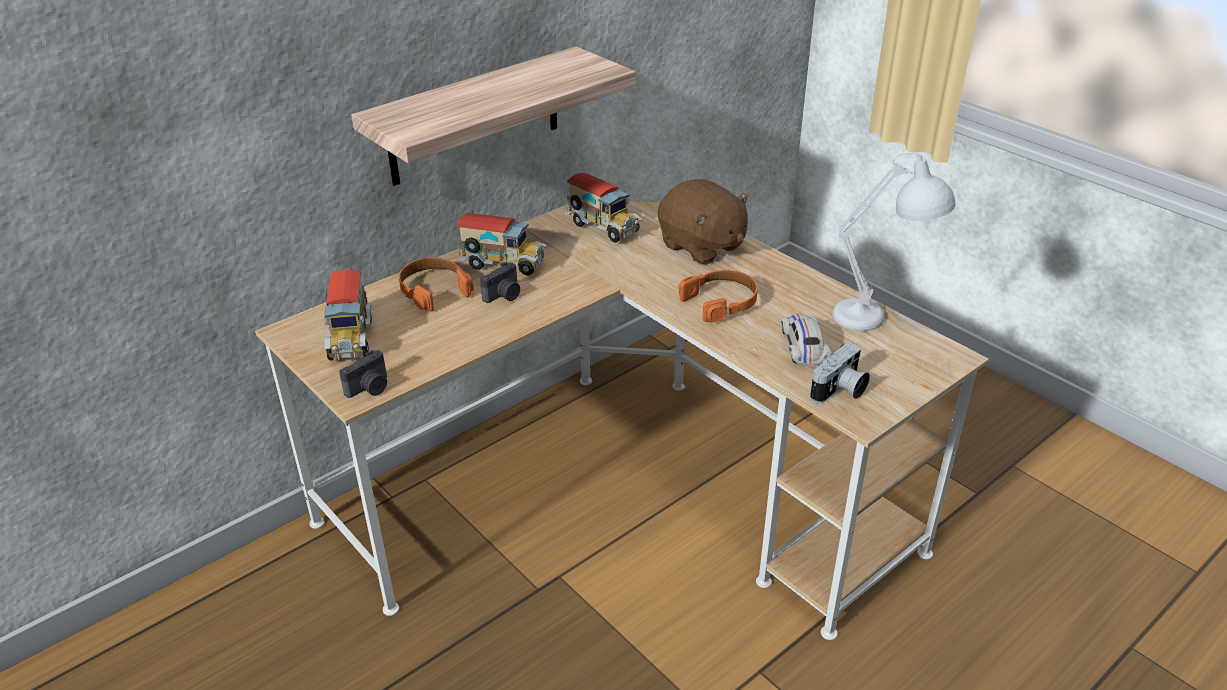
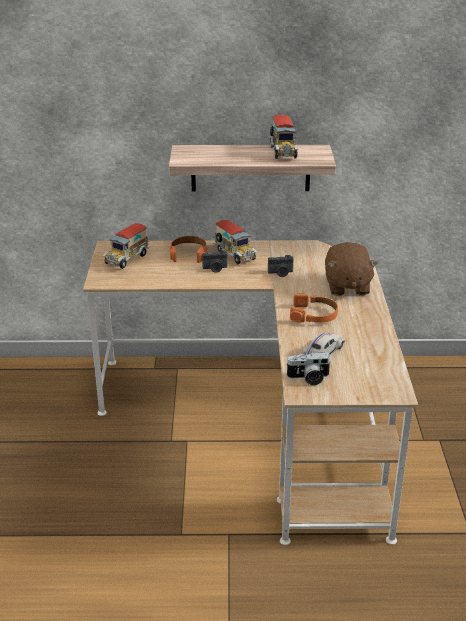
camera: 40 degrees right, 5 degrees down
(370, 388) = (108, 281): camera -> camera (280, 273)
(602, 229) = (308, 258): toy truck -> toy truck (282, 152)
(879, 321) = (385, 360): white table lamp -> none

